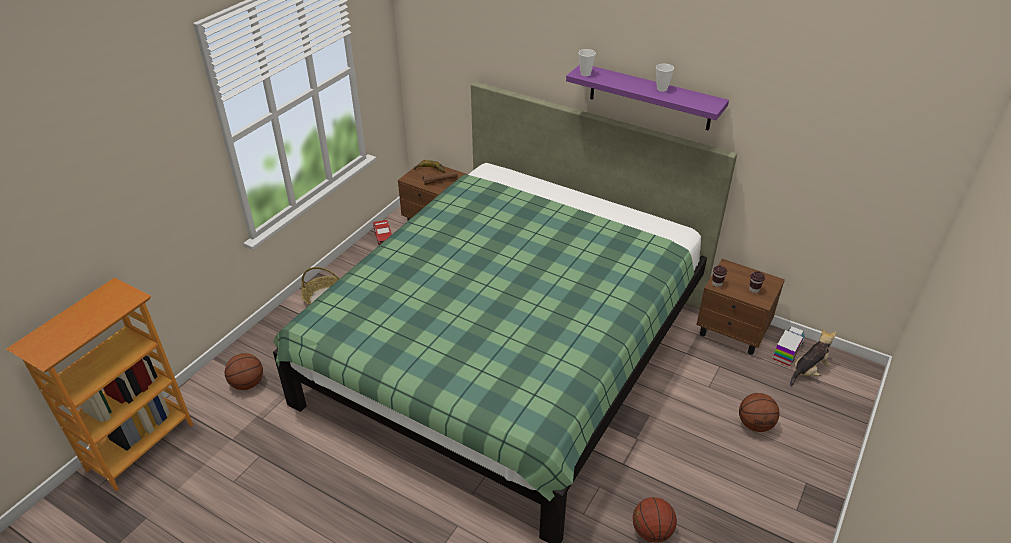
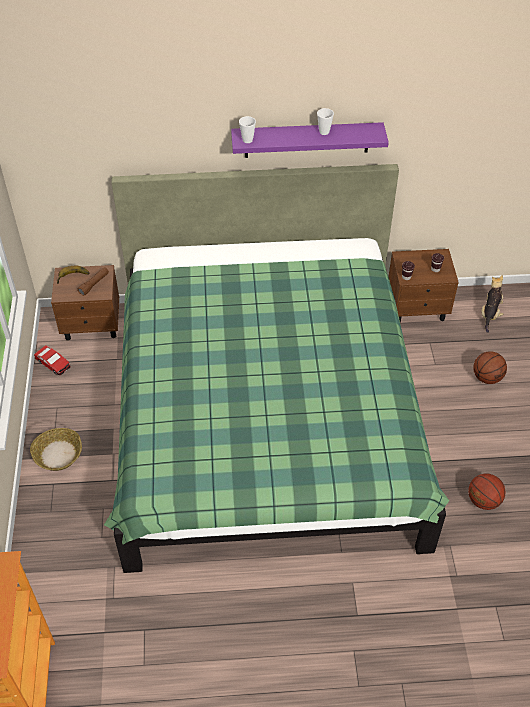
camera: 35 degrees left, 10 degrees up
(247, 384) = (67, 576): basketball -> none
(787, 351) = (465, 304): toy truck -> none

